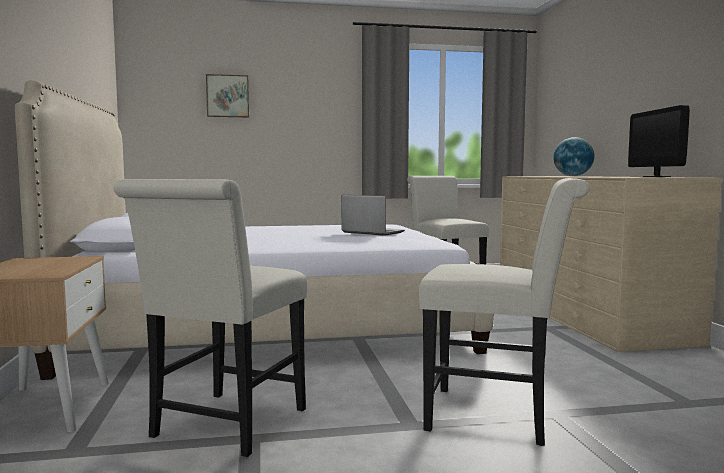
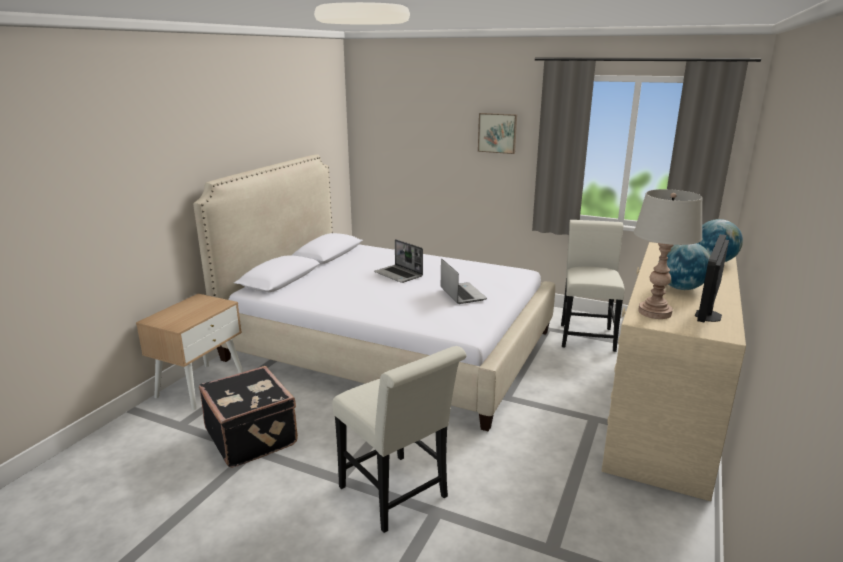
camera: 35 degrees right, 15 degrees up
(224, 427) = (252, 436): white chair -> black suitcase
(227, 96) = (425, 127): picture -> picture (497, 133)
(275, 232) = (399, 275): none -> laptop
(597, 176) = (680, 288): none -> globe
(624, 177) = (655, 312): none -> grey table lamp

